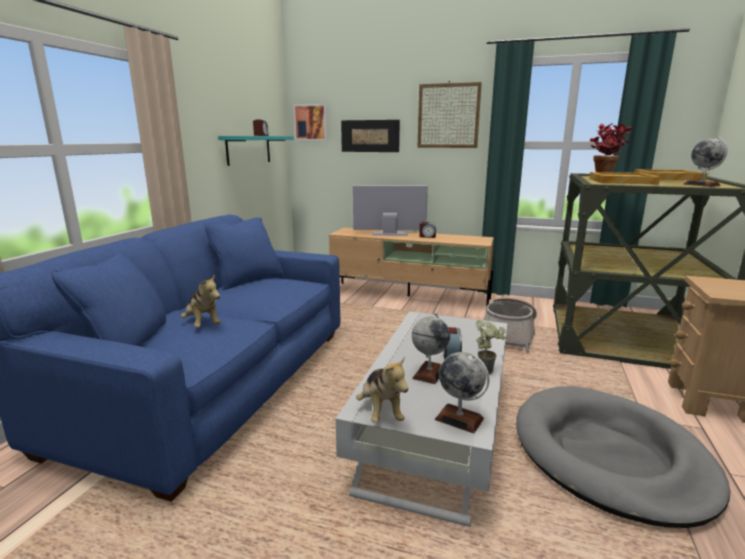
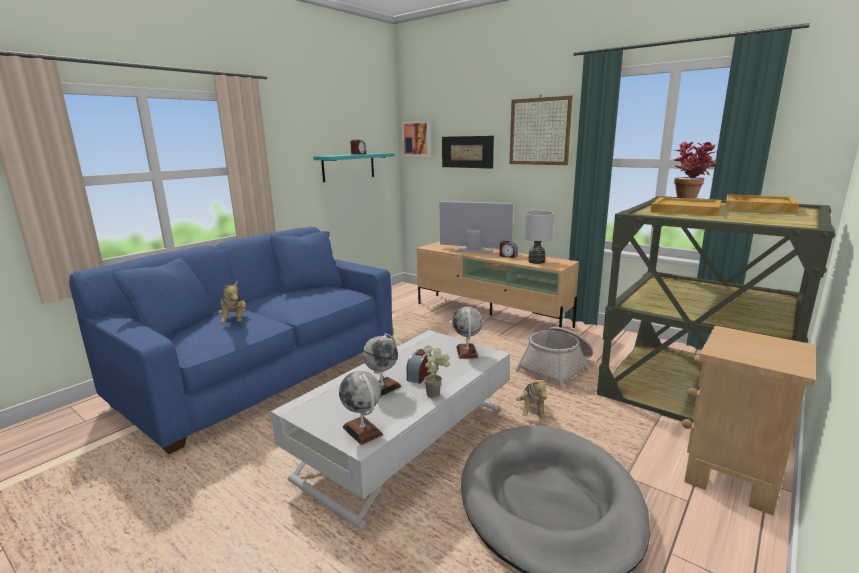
camera: 20 degrees right, 0 degrees up
(381, 411) = (308, 412): plush toy -> plush toy (531, 410)
(459, 239) = (536, 261): none -> grey table lamp
(701, 185) = (772, 219): globe -> globe (467, 352)

